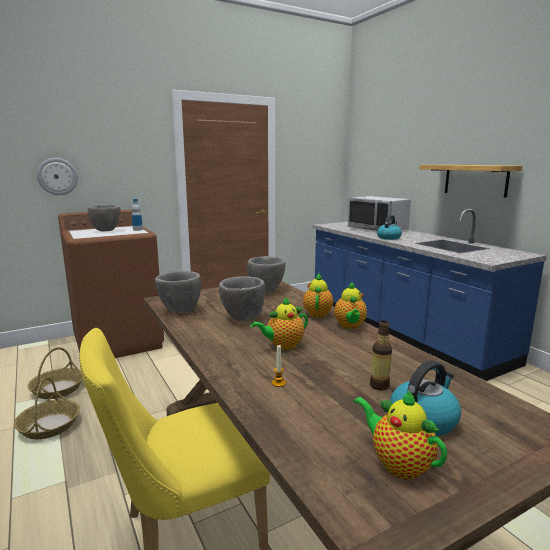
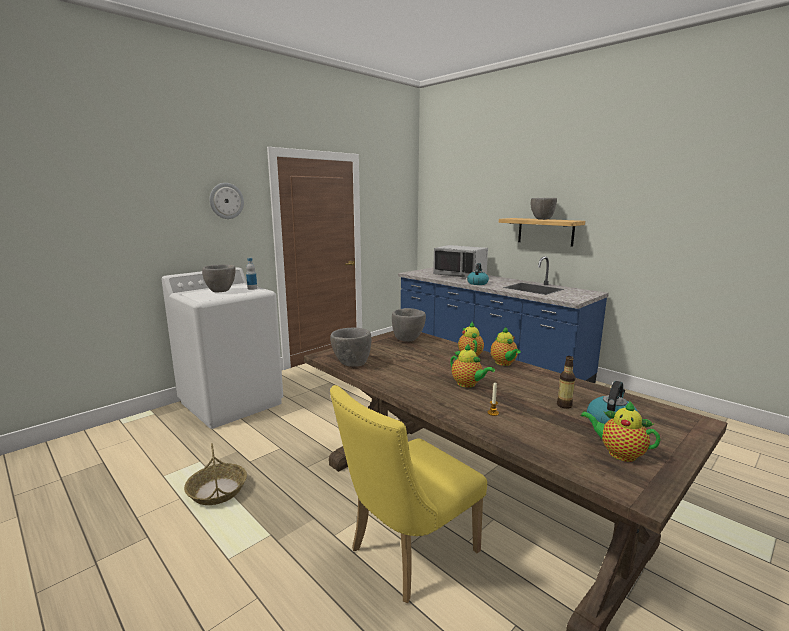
camera: 15 degrees left, 0 degrees up
(57, 176) = (159, 237): wall clock -> wall clock (226, 201)
(58, 389) = (200, 456): basket -> none
(119, 341) = (232, 403): brown washing machine -> white washing machine
(242, 318) = (413, 366): grey bowl -> grey bowl (542, 219)
(282, 346) = (468, 384): teapot -> teapot turned 90 degrees counterclockwise

